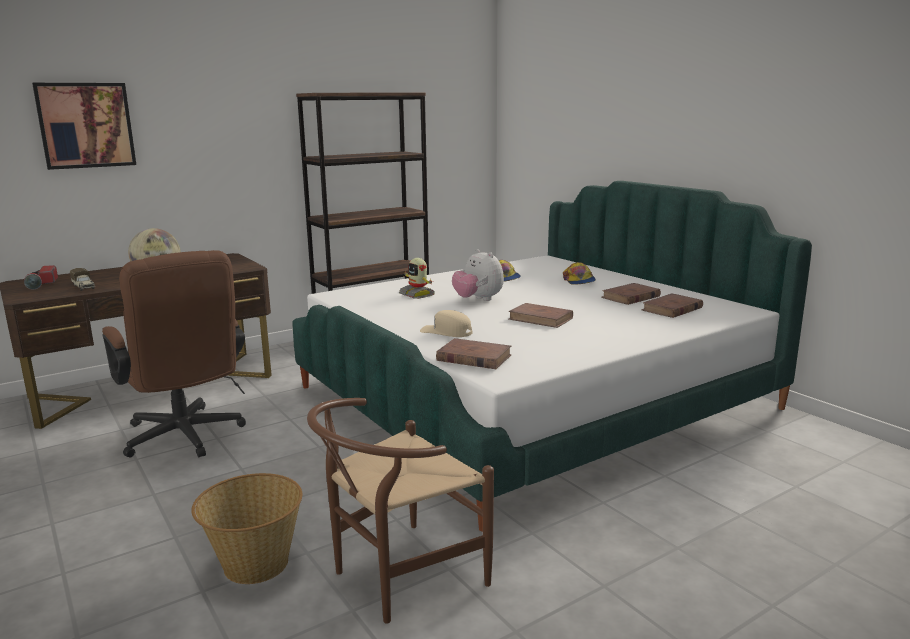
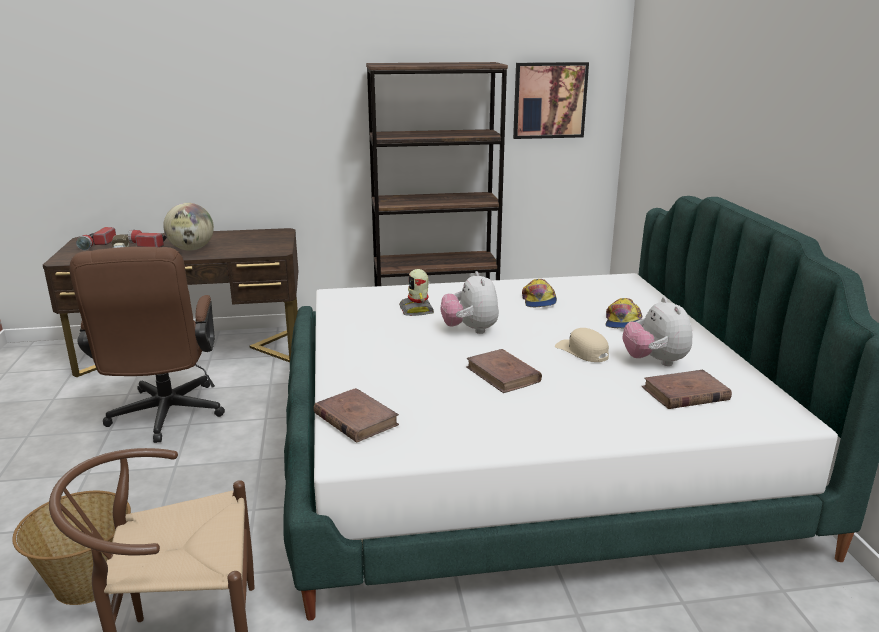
camera: 25 degrees right, 5 degrees up
(86, 125) = (151, 95): picture -> picture (549, 100)
(100, 278) = (146, 245): none -> flashlight
(446, 332) = (379, 372): beige cap -> beige cap (582, 351)
(630, 297) = (655, 362): brown book -> plush toy

